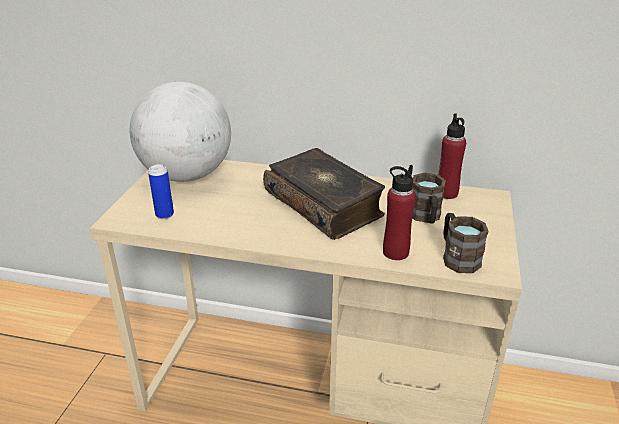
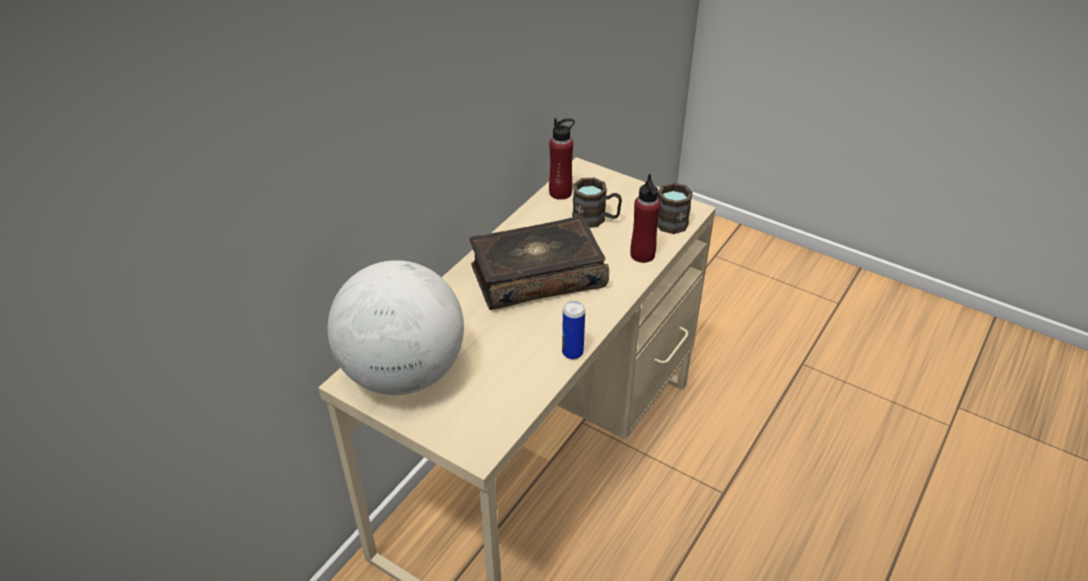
camera: 70 degrees left, 10 degrees up
(164, 215) = (491, 405): can -> can (572, 353)

